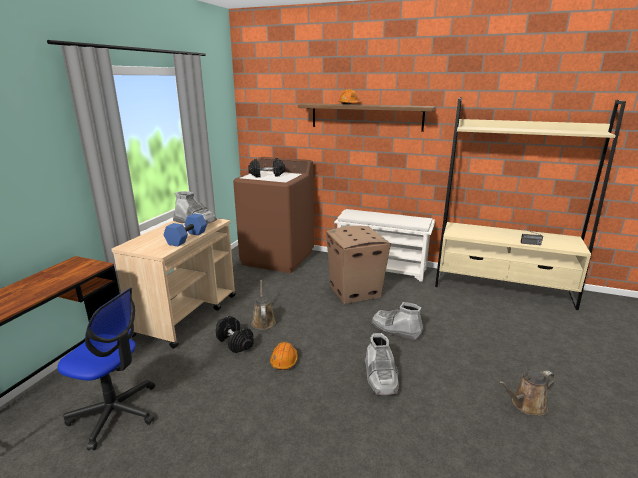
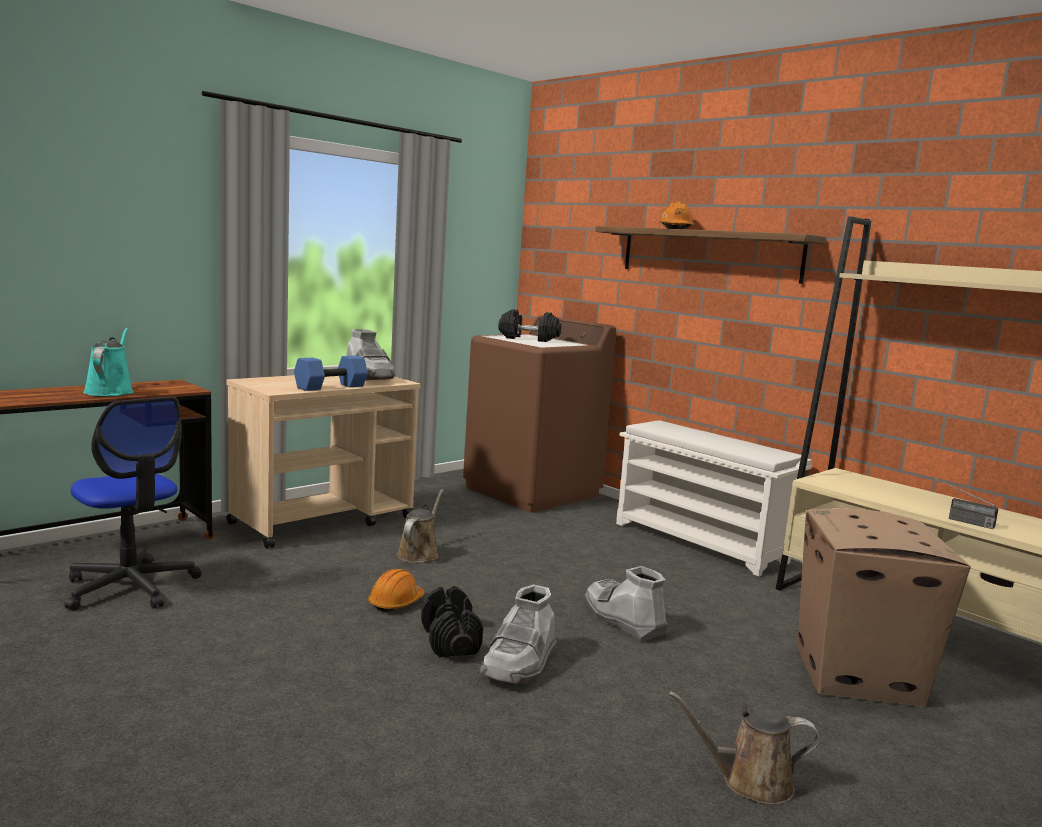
camera: 25 degrees right, 10 degrees down
(42, 285) = (110, 391): none -> turquoise watering can
(234, 342) = (351, 564): black dumbbell -> black dumbbell (450, 640)
(355, 291) = (611, 558): cardboard box -> cardboard box (858, 676)

